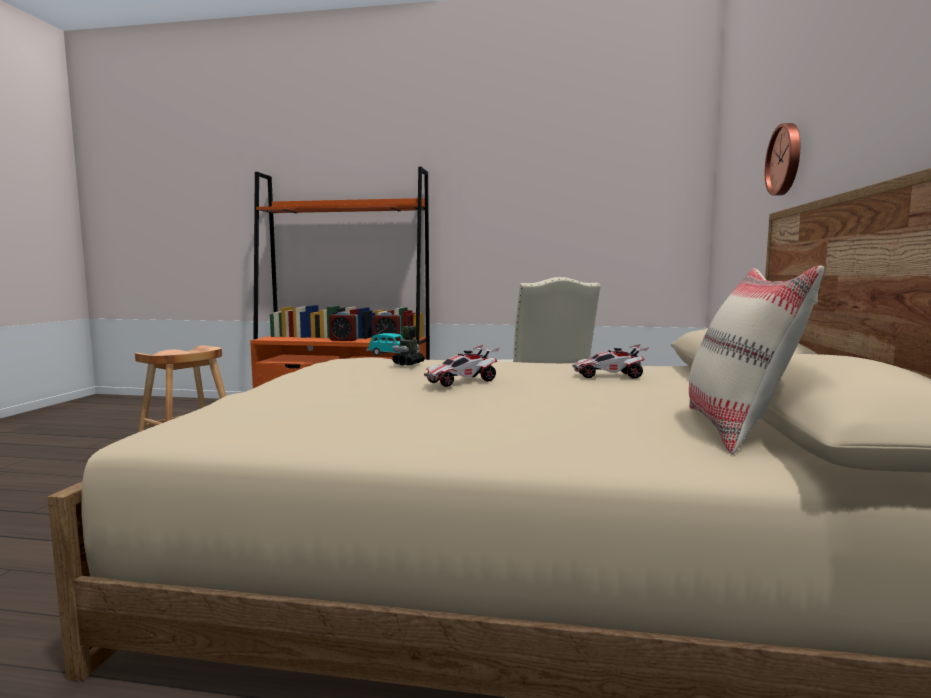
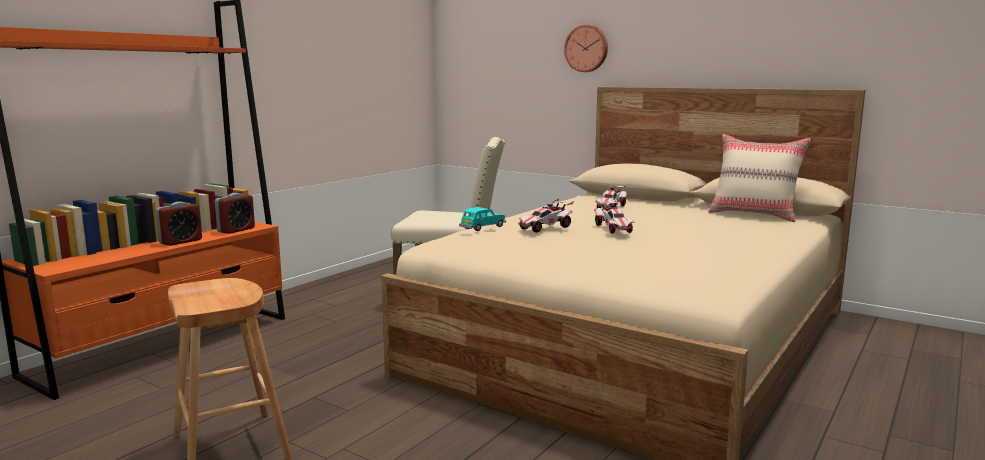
camera: 65 degrees left, 5 degrees up
(408, 364) = (545, 228): toy robot -> toy car

